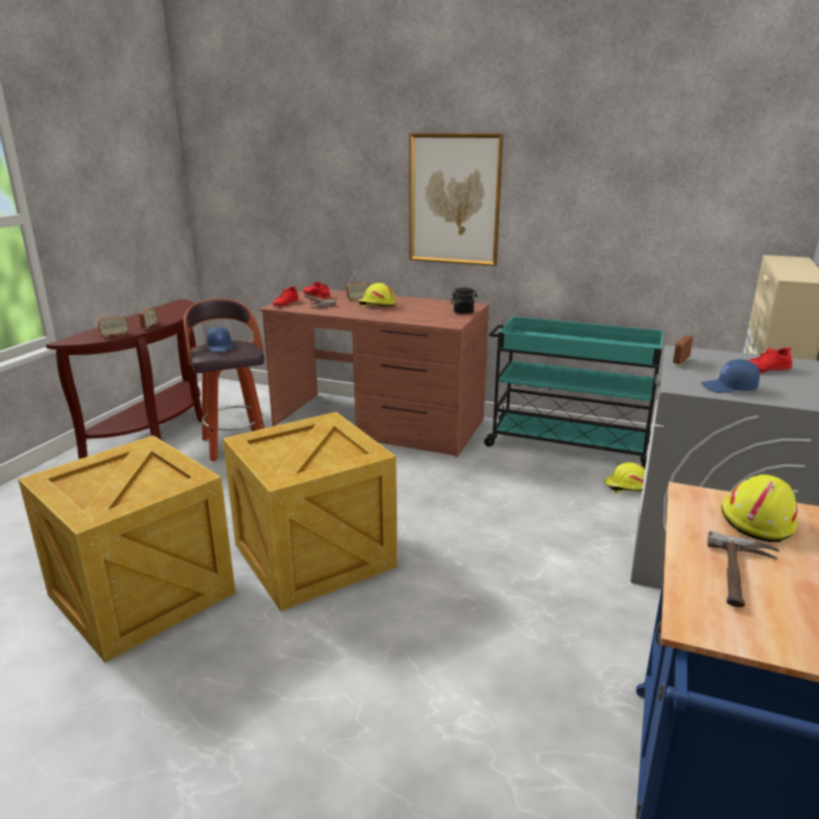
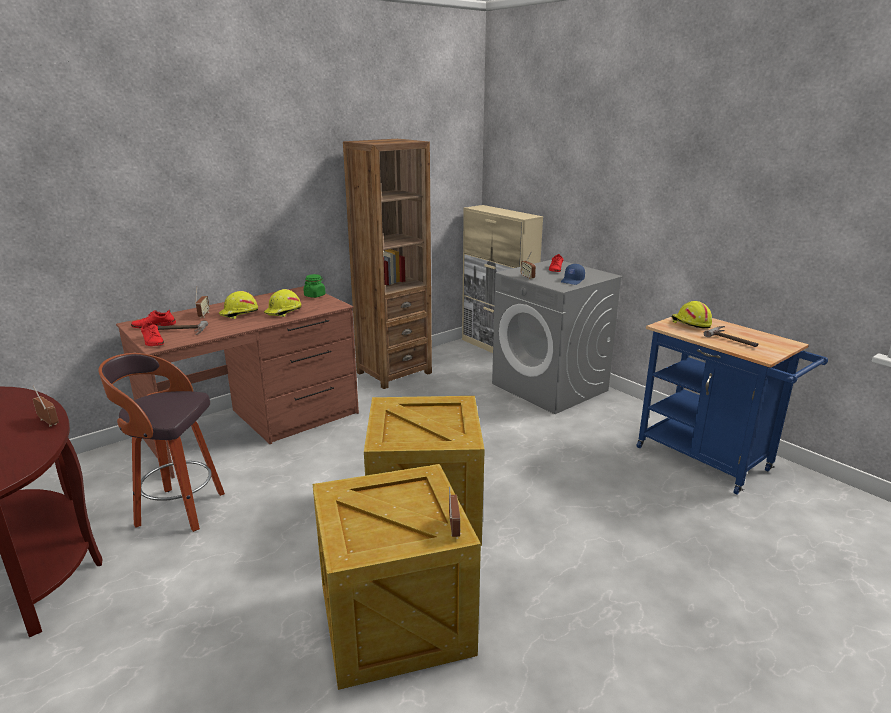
camera: 60 degrees left, 0 degrees up
(114, 335) = (40, 446): radio -> radio (453, 527)
(220, 347) = (161, 405): blue cap -> none
(454, 200) = (262, 201): picture -> none
(463, 312) = (315, 295): black jar -> green jar
(567, 444) = (394, 373): turquoise cart -> brown bookcase
(626, 487) = (464, 377): yellow hard hat -> yellow hard hat (283, 312)

